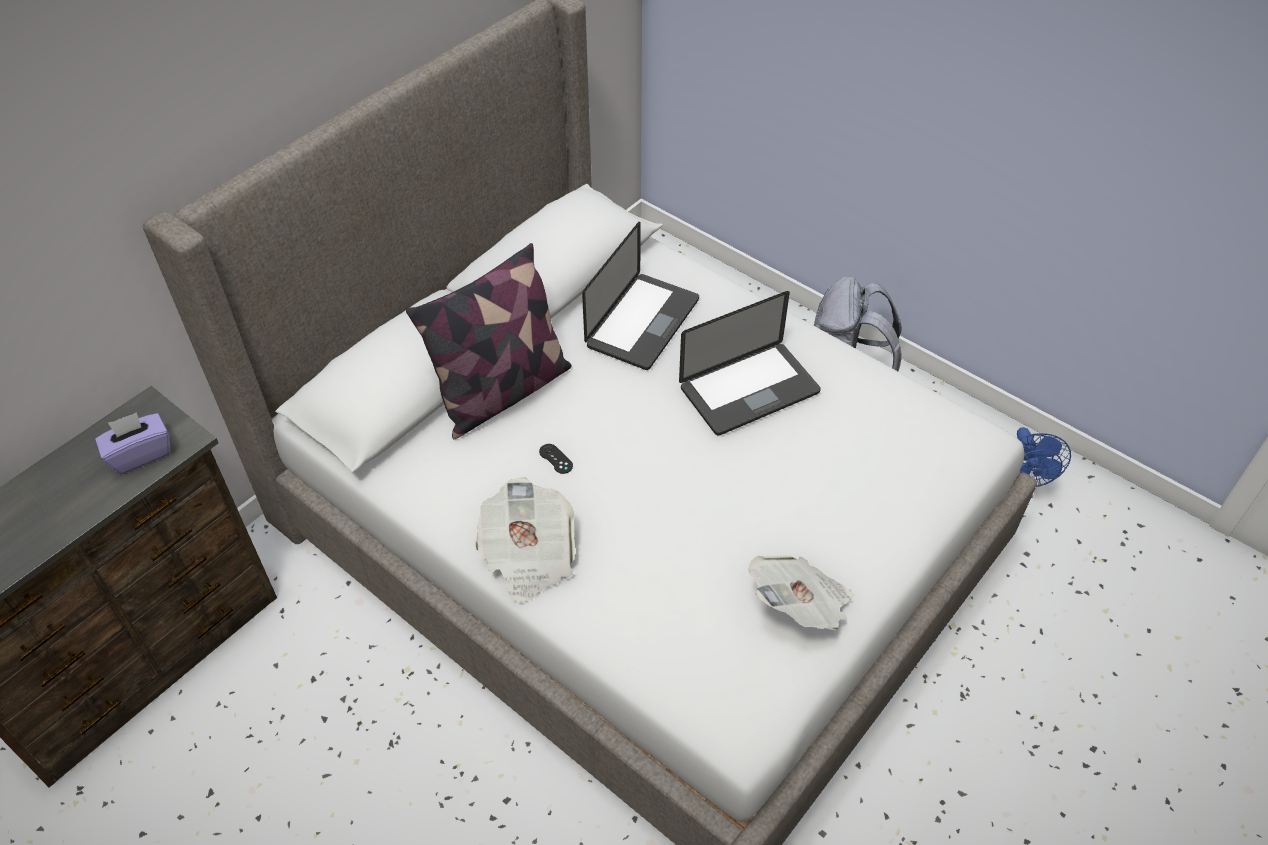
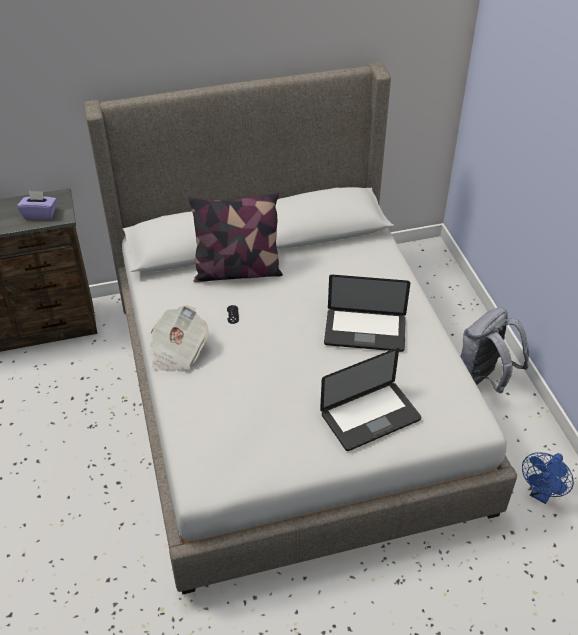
camera: 35 degrees right, 5 degrees down
(642, 323) = (340, 272): laptop -> laptop (370, 417)
(800, 605) = (287, 447): newspaper -> none

